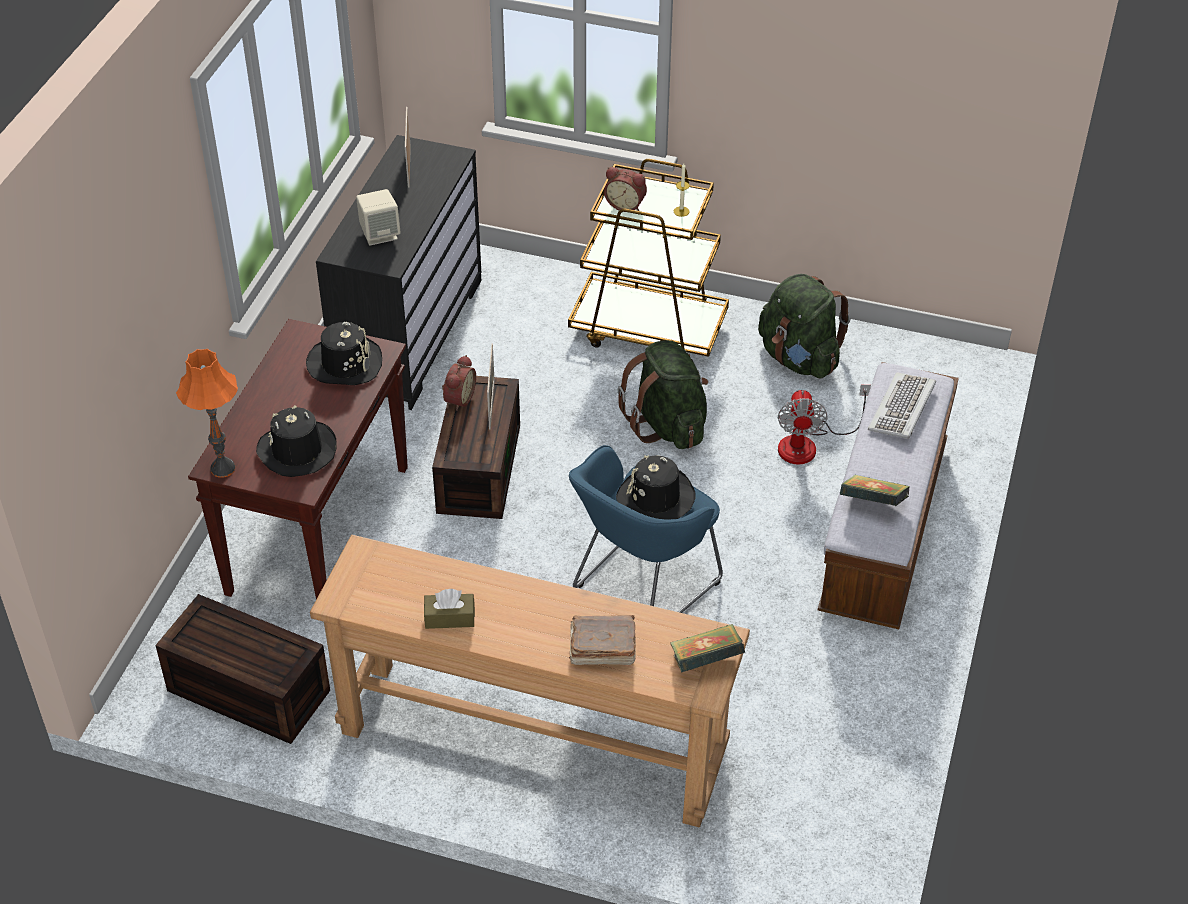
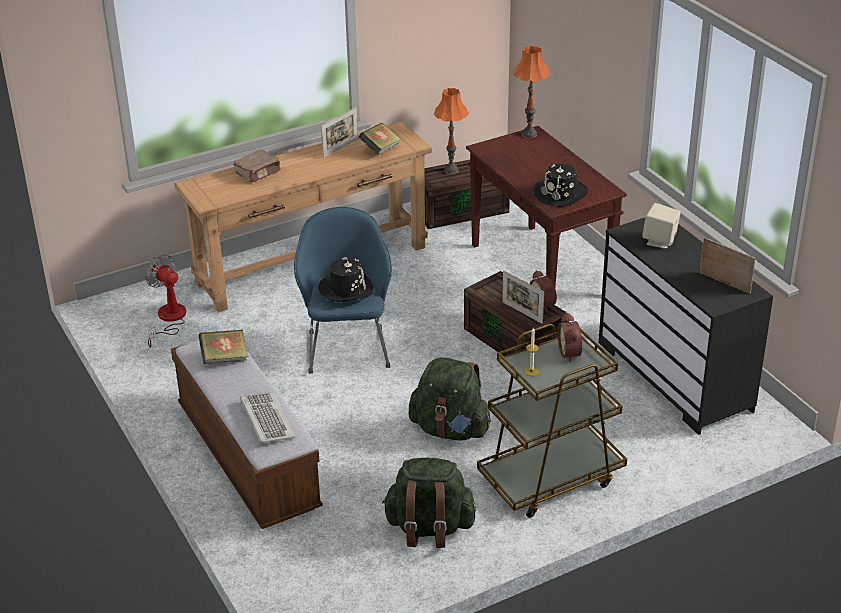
camera: 135 degrees right, 10 degrees down
(243, 658) = (451, 170): none -> orange table lamp
(297, 451) = (511, 156): black hat -> none
(449, 618) = (340, 148): brown tissue box -> picture frame
(626, 204) = (571, 353): alarm clock -> alarm clock turned 75 degrees counterclockwise
(706, 662) = (204, 193): book -> book (380, 149)
(808, 444) = (351, 476): fan -> fan (168, 319)

